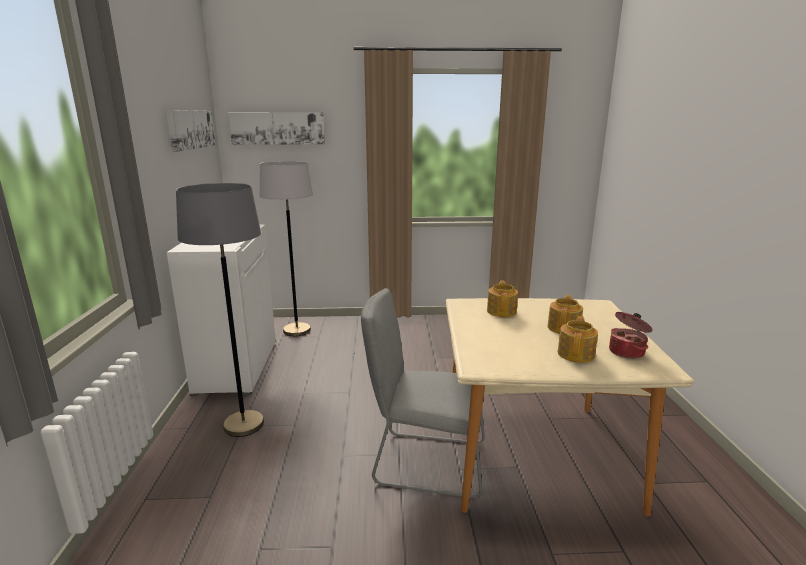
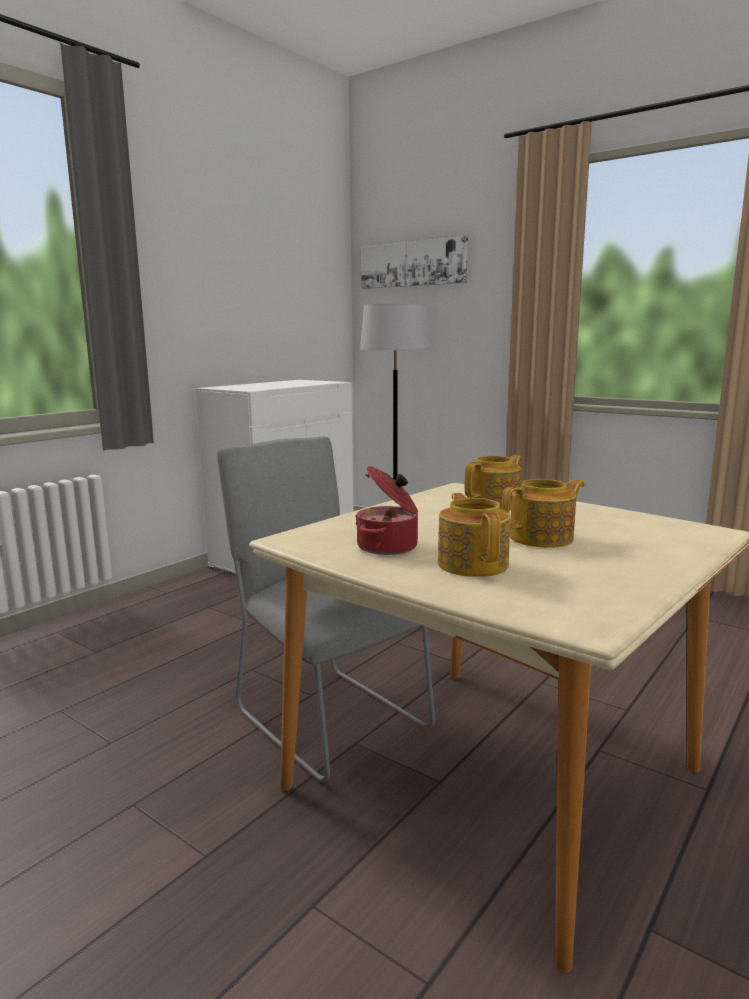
camera: 40 degrees right, 5 degrees down
(191, 129) = (287, 261): picture -> none
(244, 425) = (211, 606): grey floor lamp -> none
(576, 354) = (473, 564): teapot -> teapot turned 75 degrees counterclockwise
(627, 352) = (576, 585): cooking pot -> cooking pot (389, 547)

